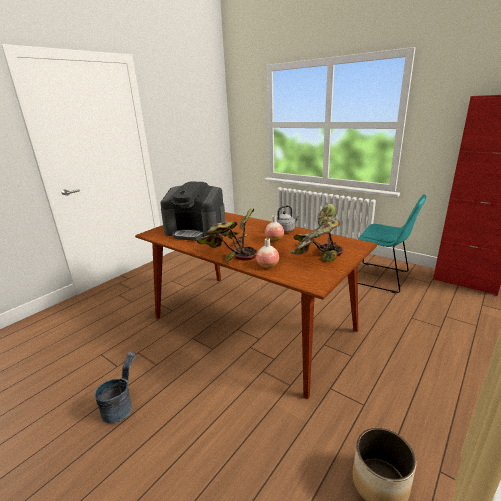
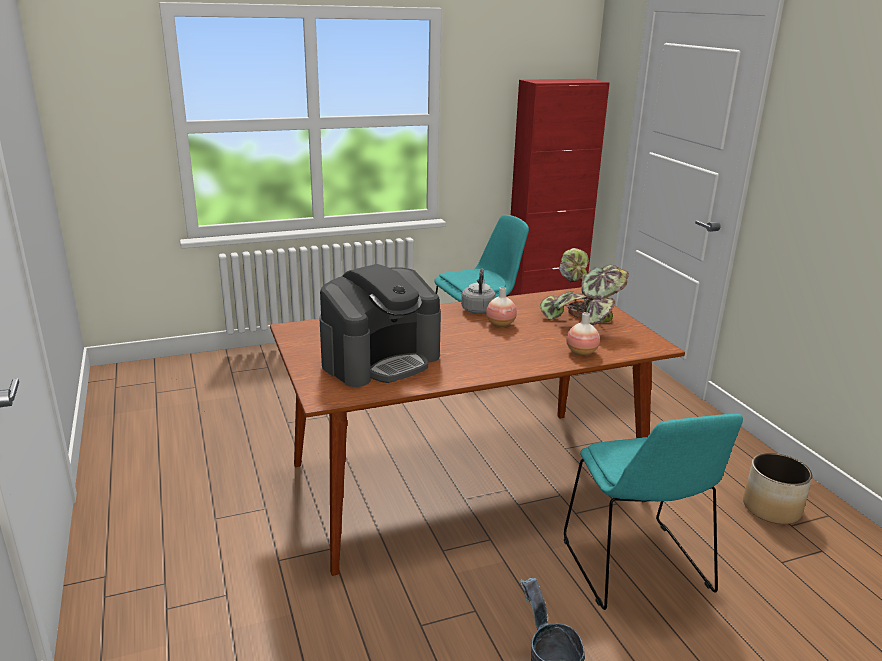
camera: 60 degrees left, 0 degrees up
(230, 254) = (514, 362): potted plant -> none
(231, 416) = (637, 568): none -> turquoise chair

